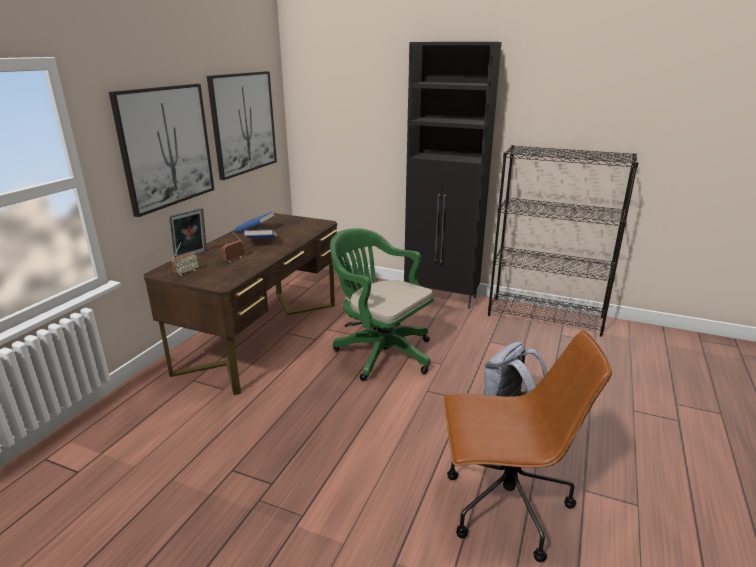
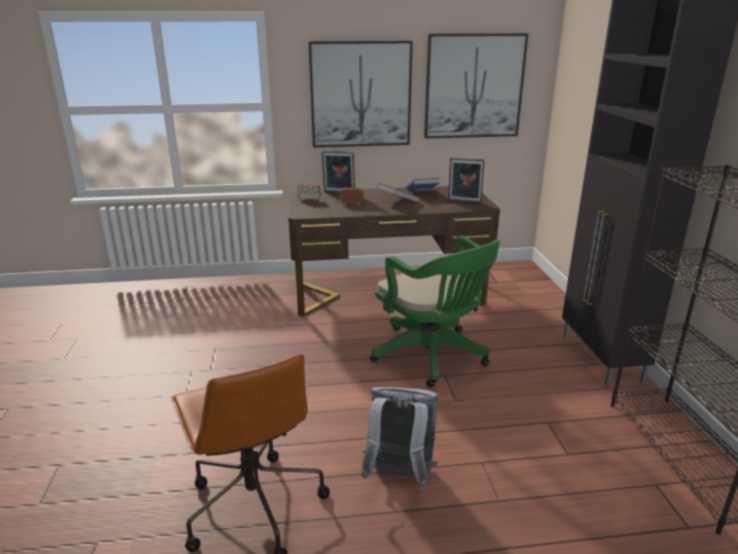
camera: 60 degrees right, 0 degrees up
(302, 225) = (464, 202): none -> picture frame
(380, 352) = (433, 357): green office chair -> green office chair turned 135 degrees clockwise

